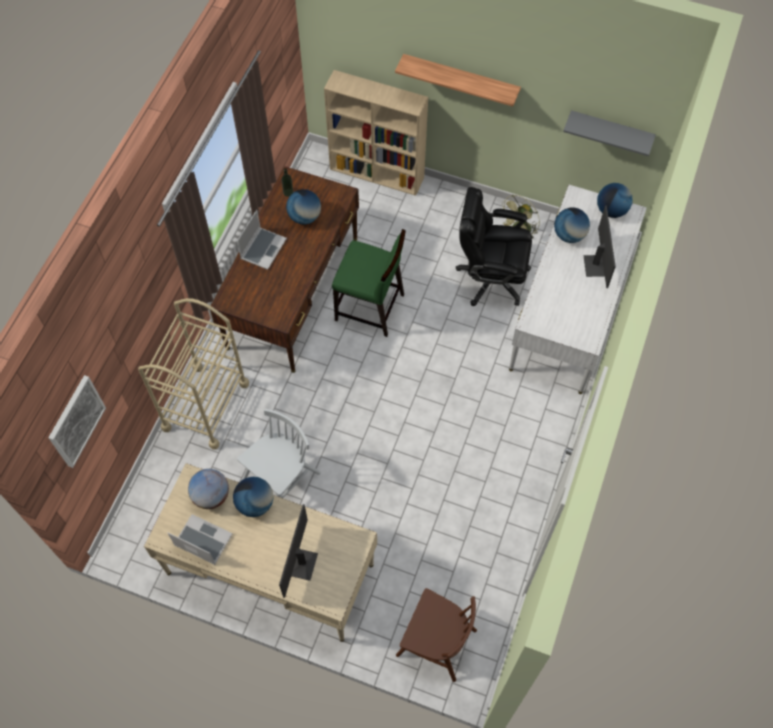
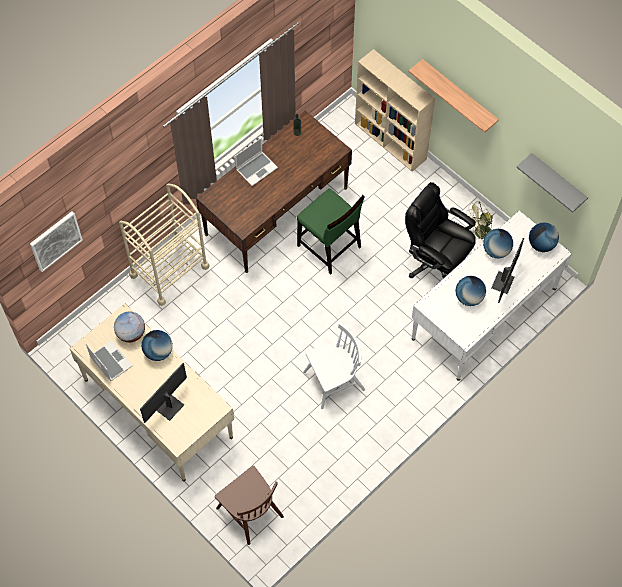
camera: 25 degrees right, 0 degrees up
(281, 478) = (198, 347): white chair -> white chair (333, 381)
(304, 217) = (300, 156): globe -> globe (469, 298)

